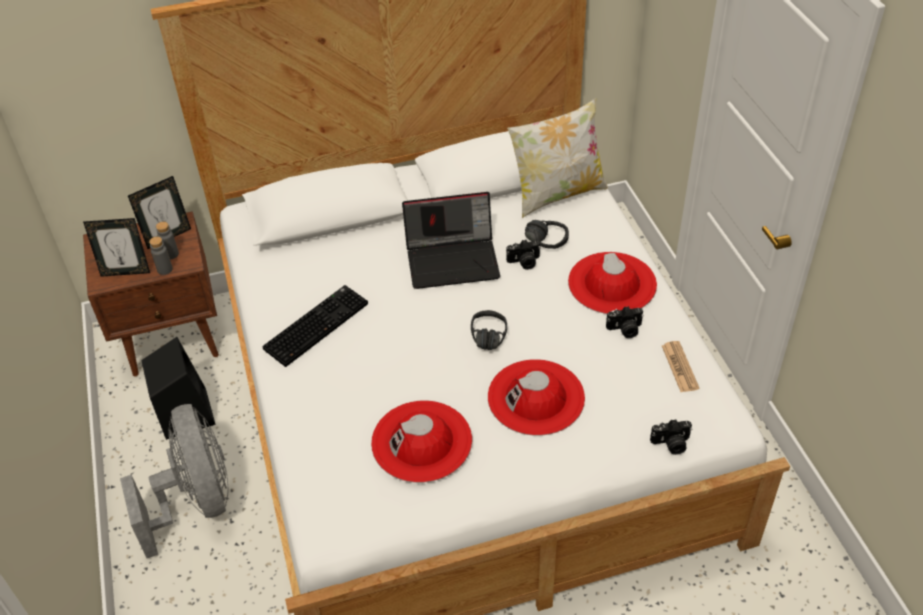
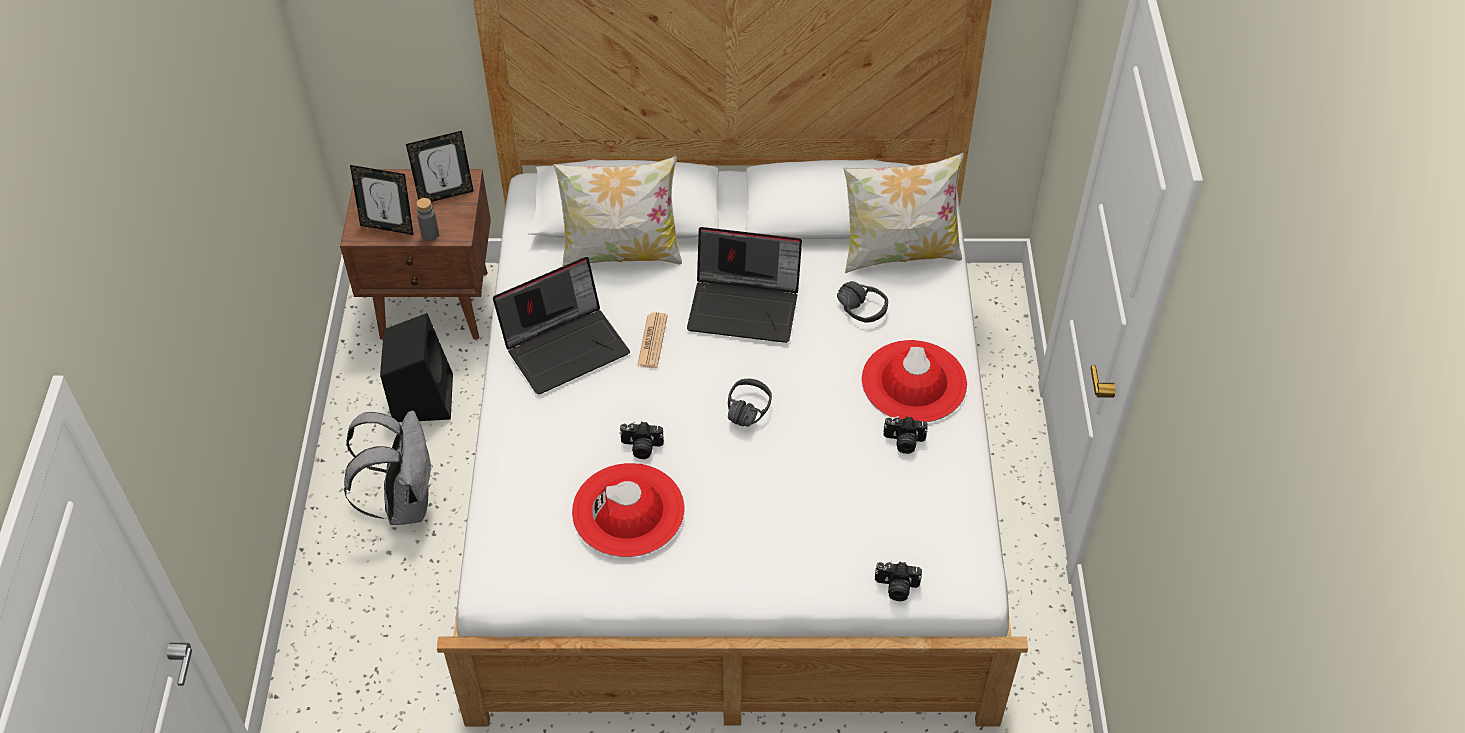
camera: 15 degrees right, 5 degrees up
(171, 254) = (442, 217): grey bottle -> none
(196, 502) = (404, 502): grey fan -> grey backpack
(316, 325) = (566, 346): keyboard -> laptop
(335, 244) = (621, 253): none -> pillow
(524, 262) = (824, 330): camera -> camera (641, 447)
(536, 397) = (771, 494): red hat -> none
(679, 367) = (946, 502): newspaper -> newspaper (652, 341)

